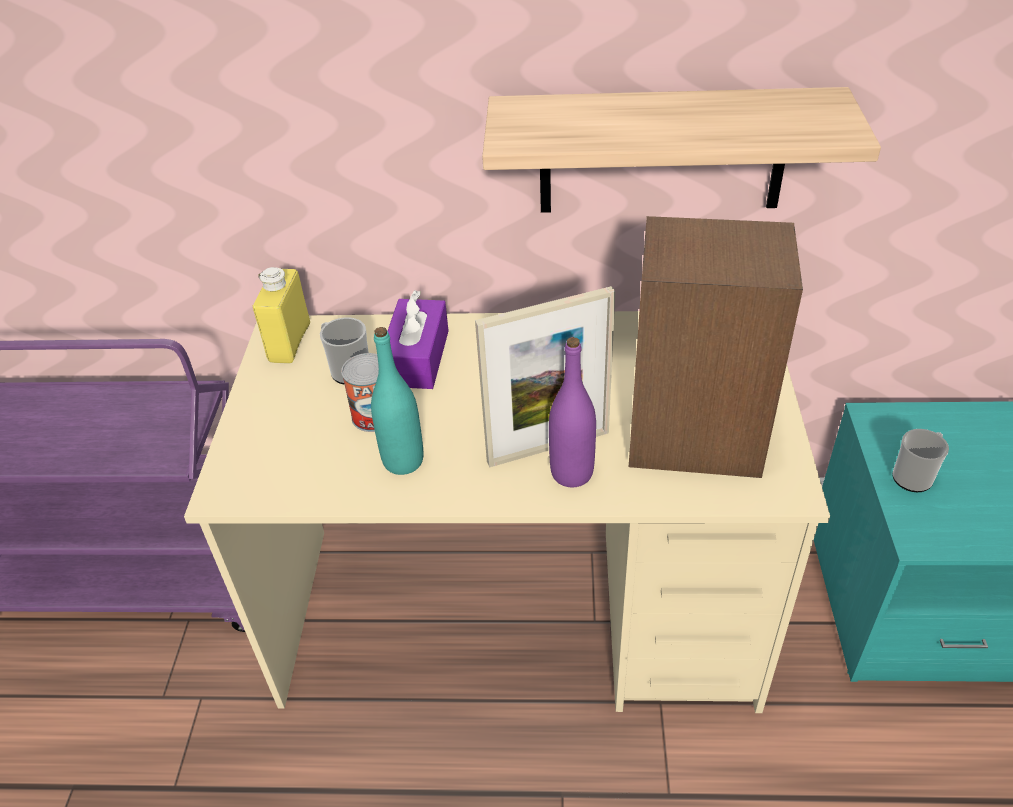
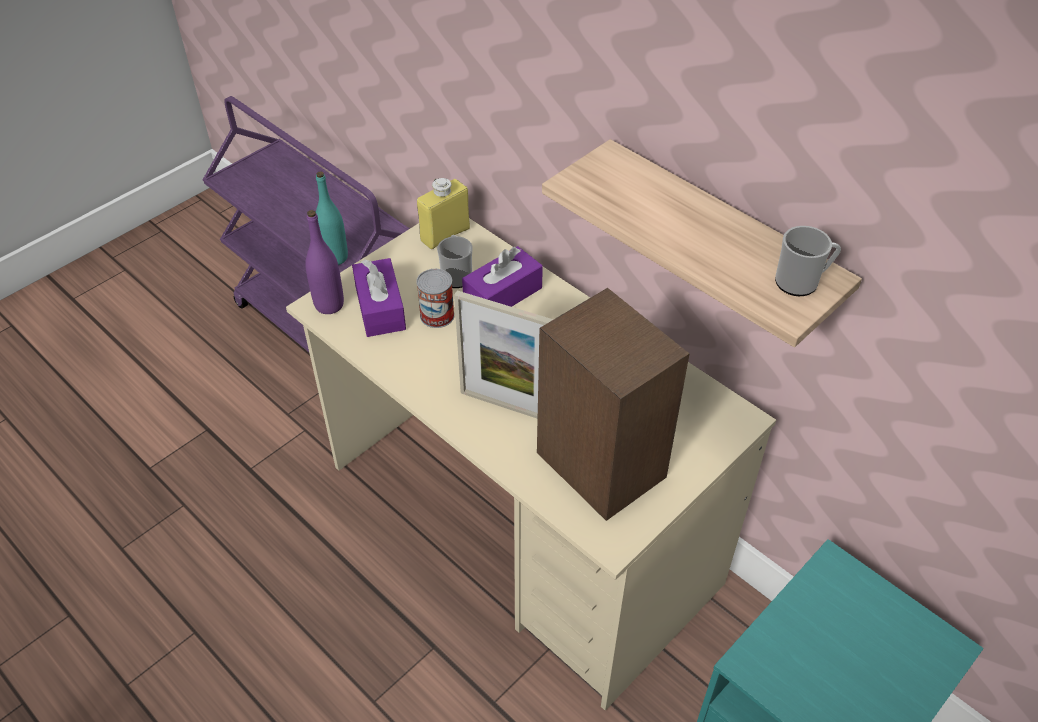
camera: 40 degrees right, 5 degrees up
(303, 447) = (380, 308): none -> purple tissue box
(403, 461) = (420, 355): turquoise bottle -> turquoise bottle (335, 257)
(572, 473) = (500, 431): purple bottle -> purple bottle (329, 305)
(915, 476) = (806, 625): mug -> mug (801, 282)

